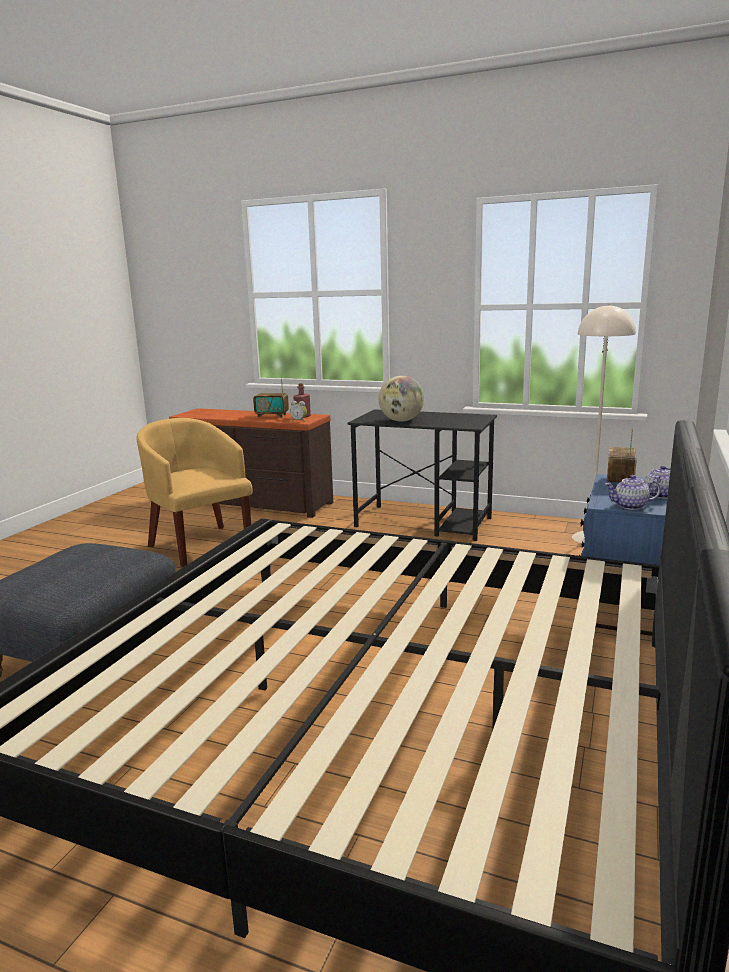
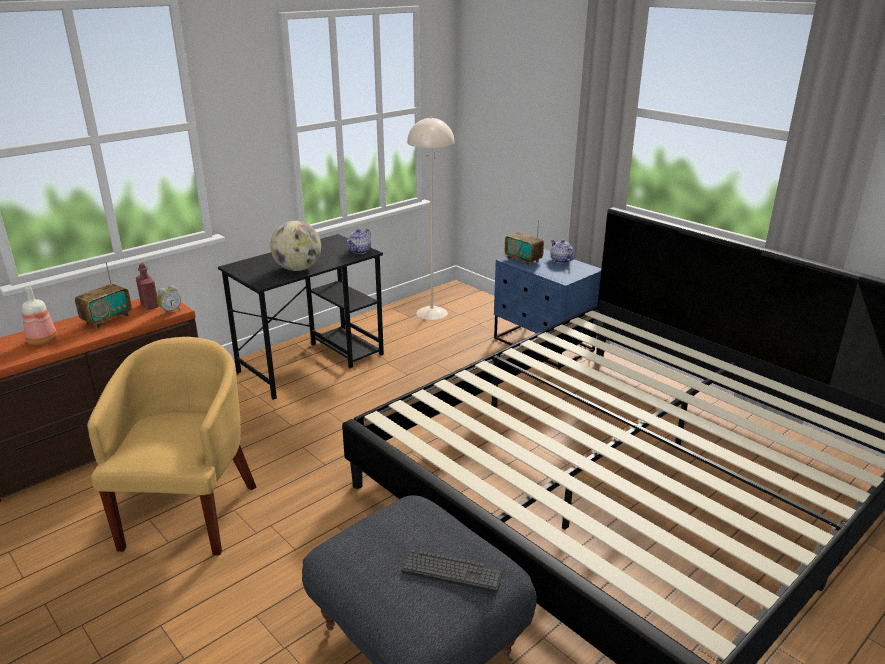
camera: 65 degrees left, 10 degrees up
(56, 580) = (452, 571): none -> keyboard
(199, 545) = (190, 512): yellow armchair -> yellow armchair turned 105 degrees clockwise
(231, 415) = (42, 341): none -> bottle
(630, 506) = (574, 274): teapot -> teapot (360, 251)

